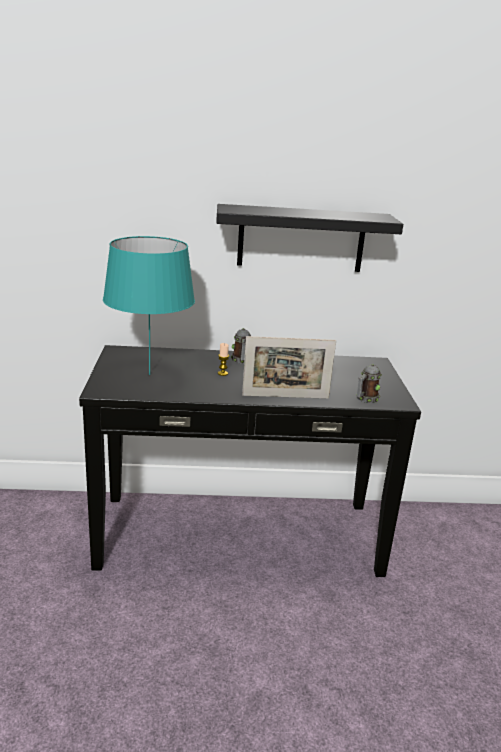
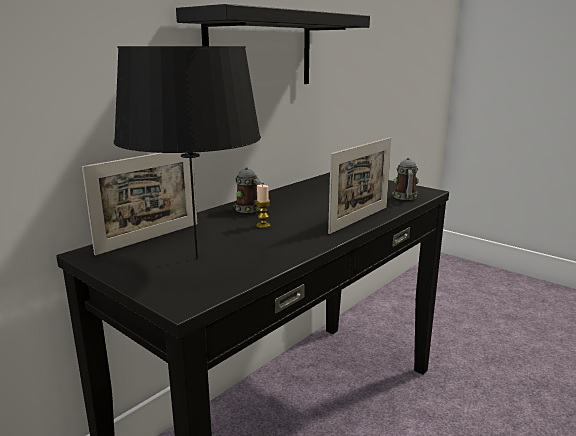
camera: 45 degrees left, 5 degrees down
(150, 374) = (197, 257): turquoise table lamp -> black table lamp
(155, 354) = (150, 238): none -> picture frame

